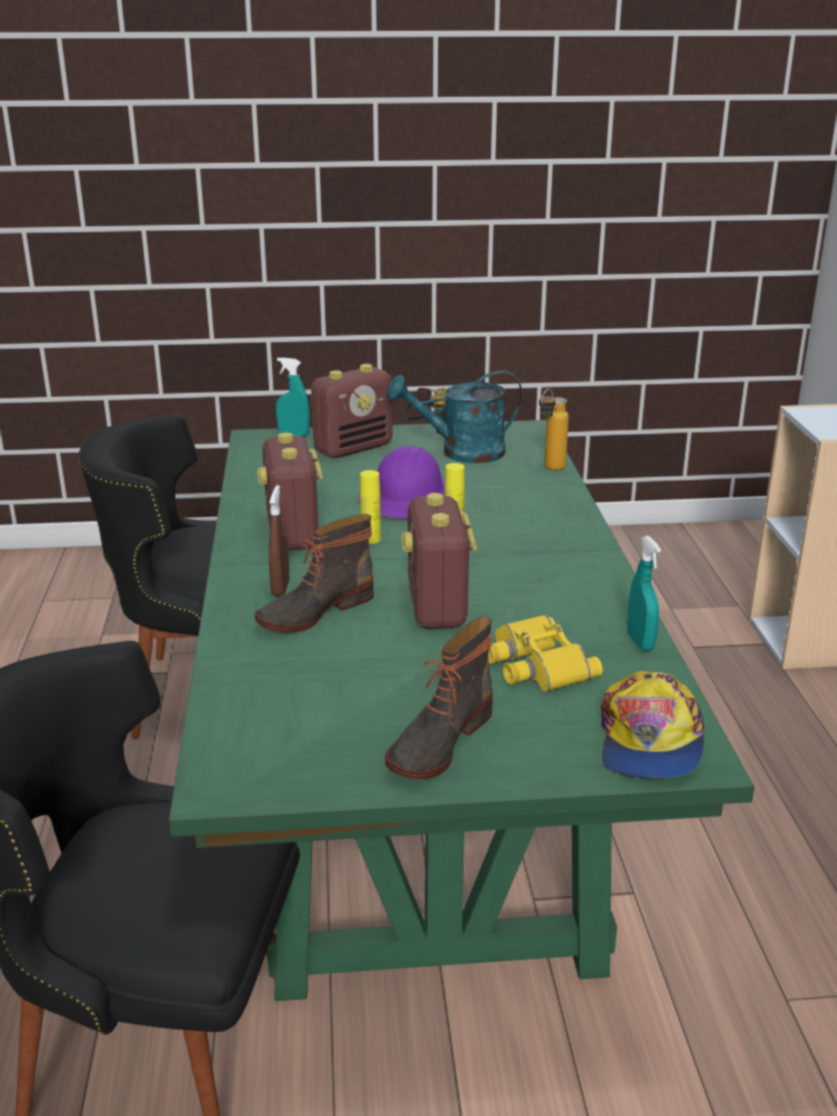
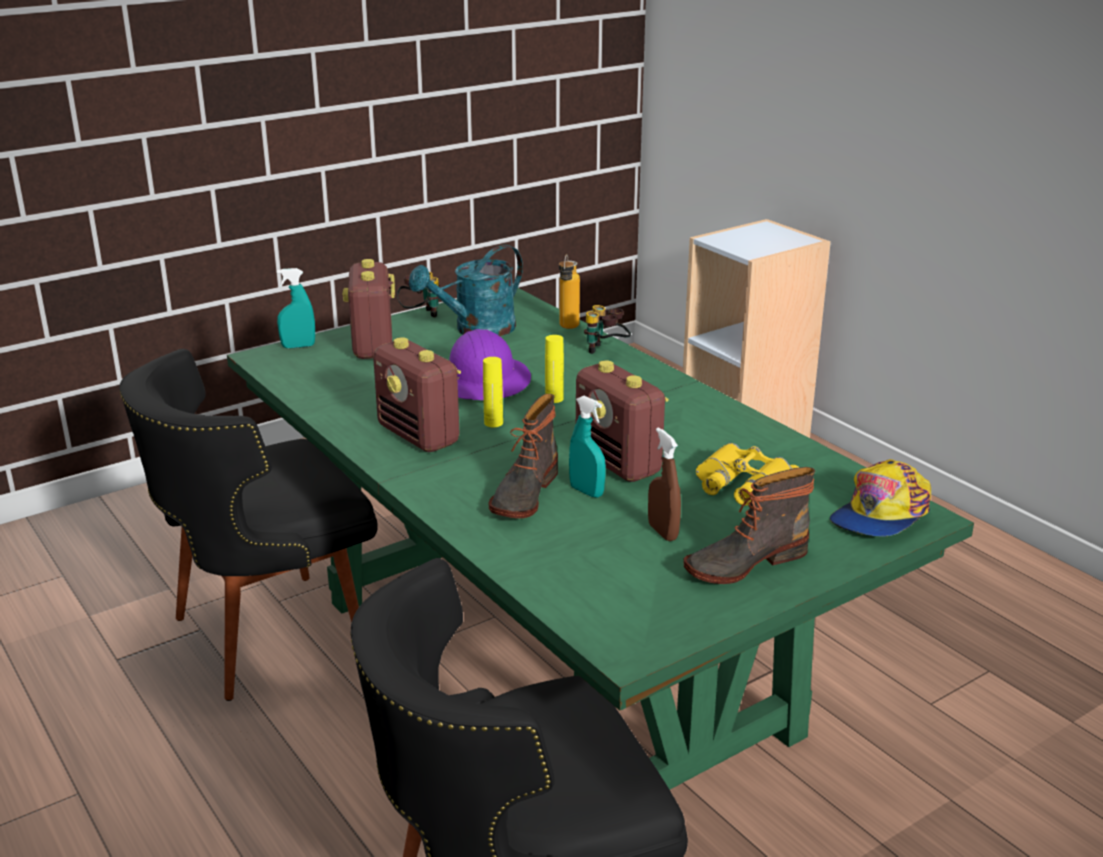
camera: 30 degrees left, 0 degrees up
(280, 588) = (469, 484): brown spray bottle -> brown spray bottle (662, 532)
(354, 448) = (373, 346): radio -> radio turned 150 degrees clockwise
(438, 741) = (744, 562): boot -> boot turned 60 degrees clockwise
(560, 499) = (606, 351): none -> binoculars
(640, 642) = (794, 447): turquoise spray bottle -> turquoise spray bottle (586, 491)
(649, 741) = (880, 515): cap -> cap turned 60 degrees clockwise

